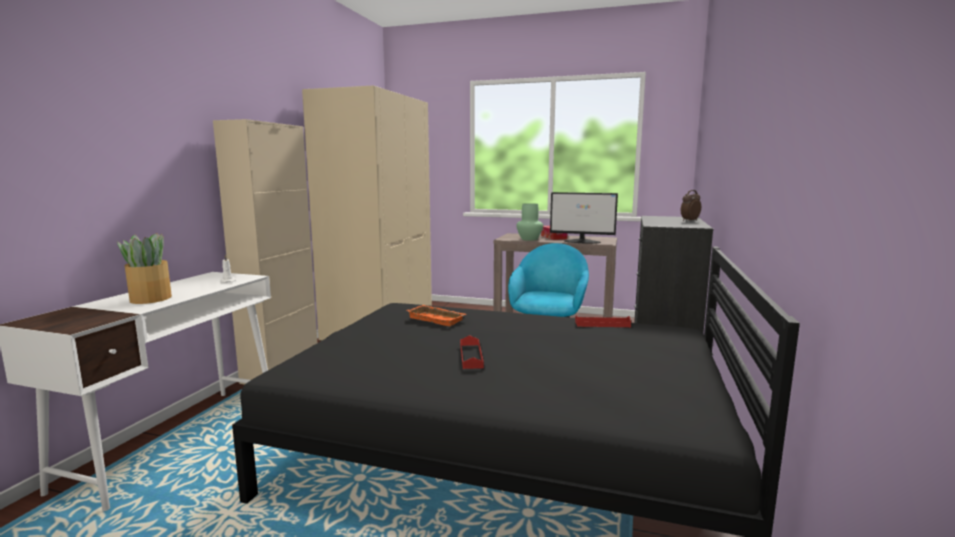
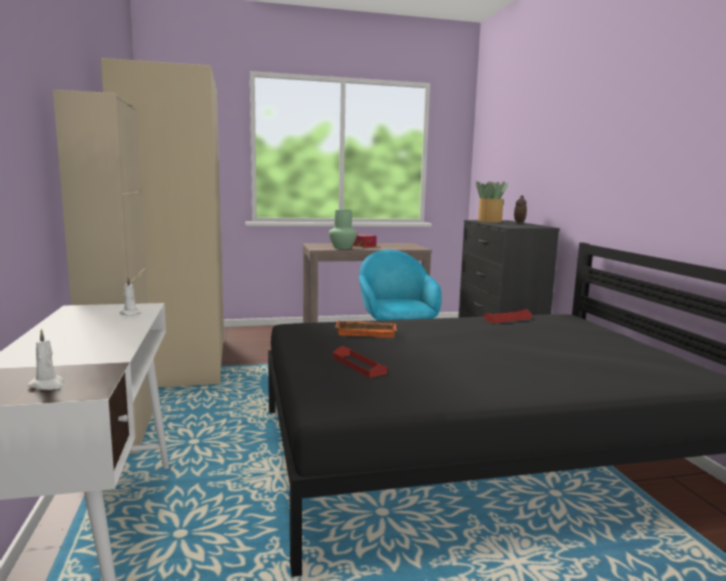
camera: 30 degrees left, 0 degrees up
(69, 321) = (47, 385): none -> white candle
(151, 298) = (83, 343): potted plant -> potted plant (489, 221)
(471, 356) = (468, 359): red tray -> red tray (359, 365)
(582, 241) = (396, 248): monitor -> none

